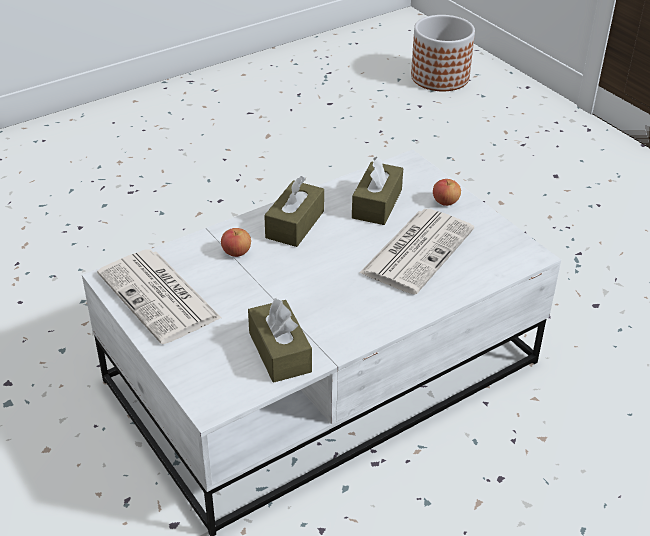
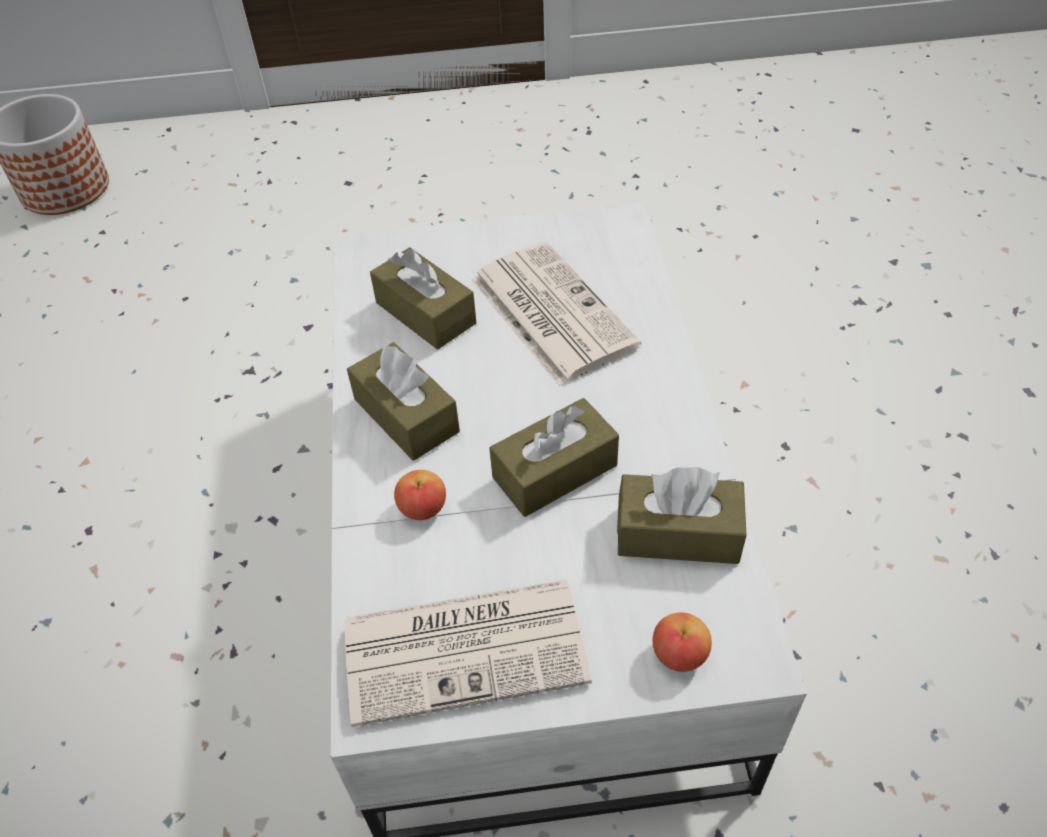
camera: 60 degrees left, 10 degrees up
(293, 291) = (555, 471): none -> brown tissue box
(445, 202) = (470, 249): apple -> apple (679, 654)

